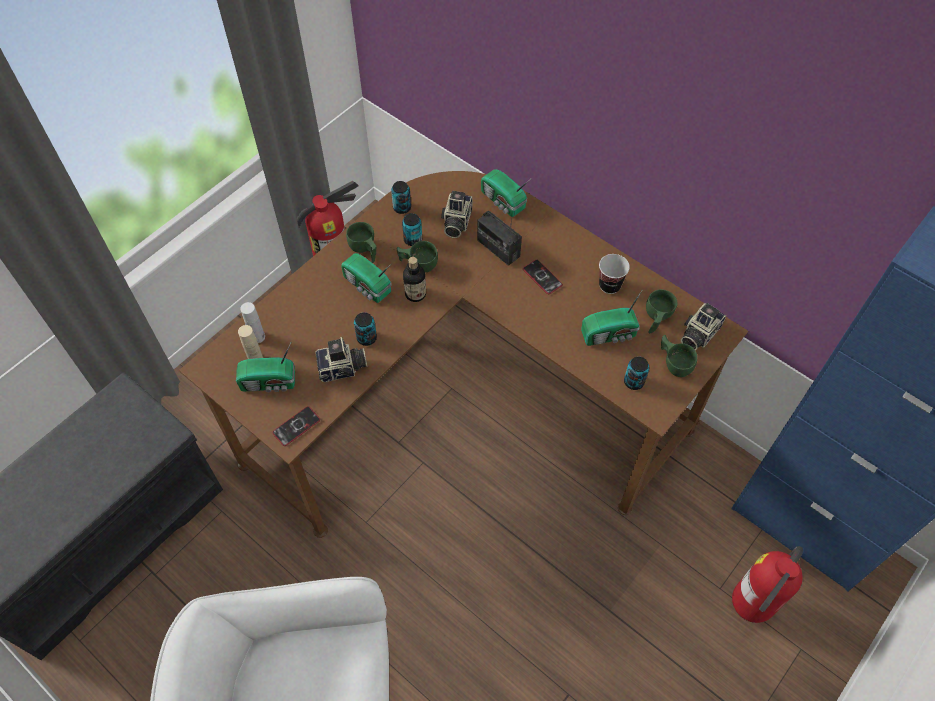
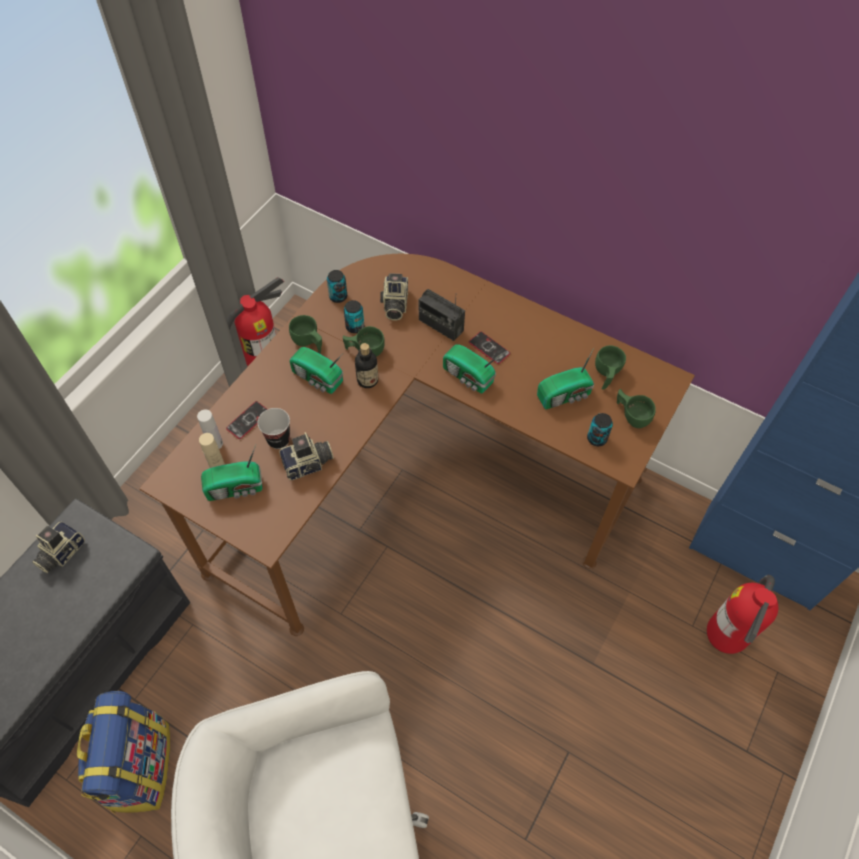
camera: 10 degrees left, 0 degrees up
(149, 638) = (139, 766): none -> backpack
(296, 426) = (272, 529): phone -> phone (248, 420)
(366, 338) = (327, 430): can -> none
(503, 202) = (437, 279): radio -> radio (468, 377)
(609, 285) = (555, 348): cup -> cup (278, 439)
(697, 334) = (648, 384): camera -> camera (60, 552)

